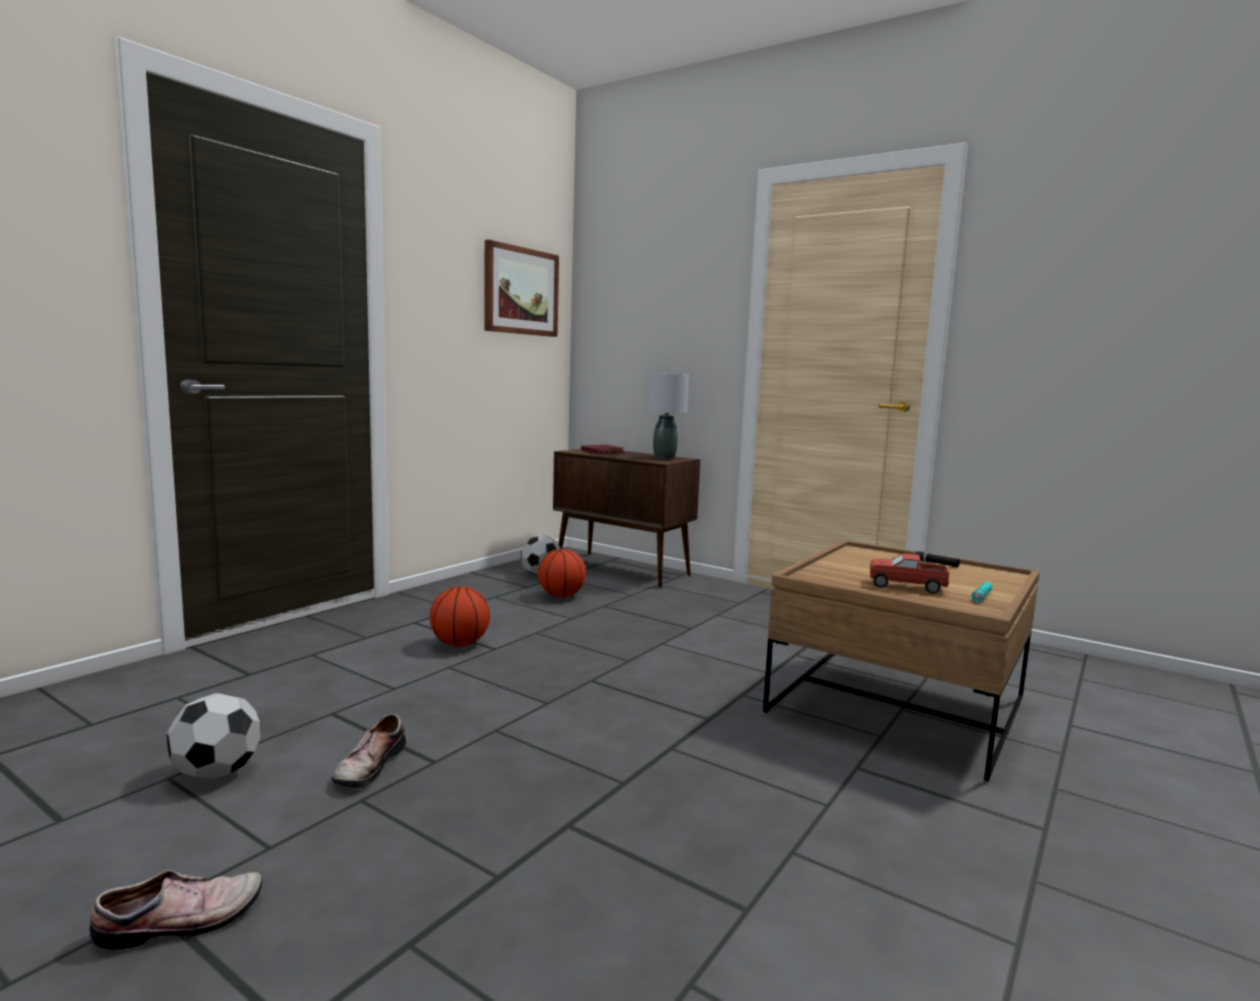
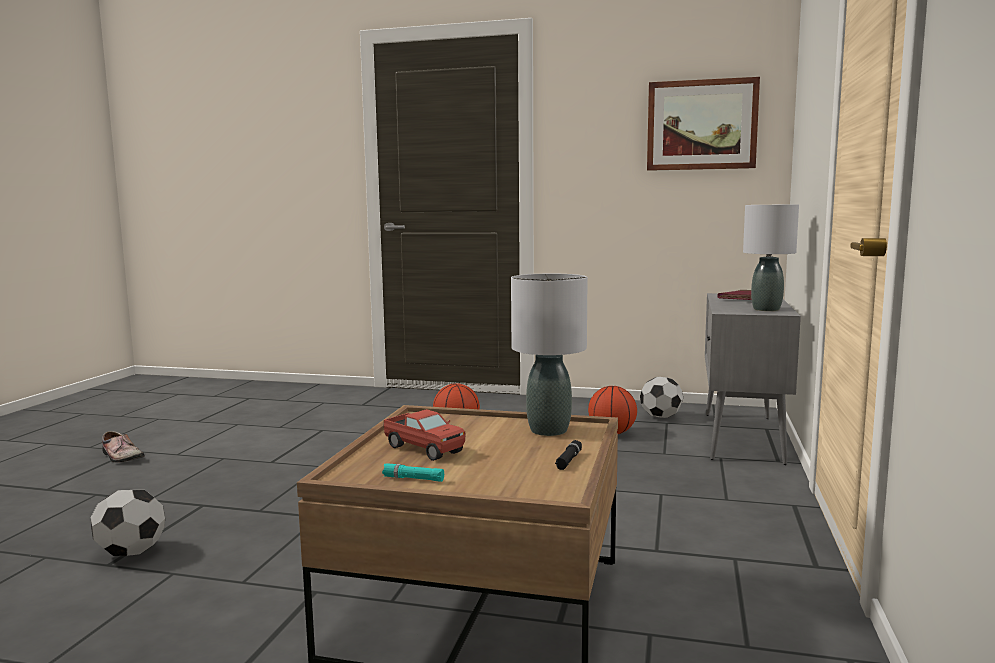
camera: 70 degrees right, 0 degrees up
(216, 773) = (244, 429): football -> football (131, 553)
(368, 765) = (261, 451): shoe -> none
(623, 569) = (742, 438): brown cabinet -> grey cabinet
(862, 557) = (548, 430): none -> grey table lamp
(906, 587) = (424, 449): toy truck -> toy truck turned 135 degrees clockwise

